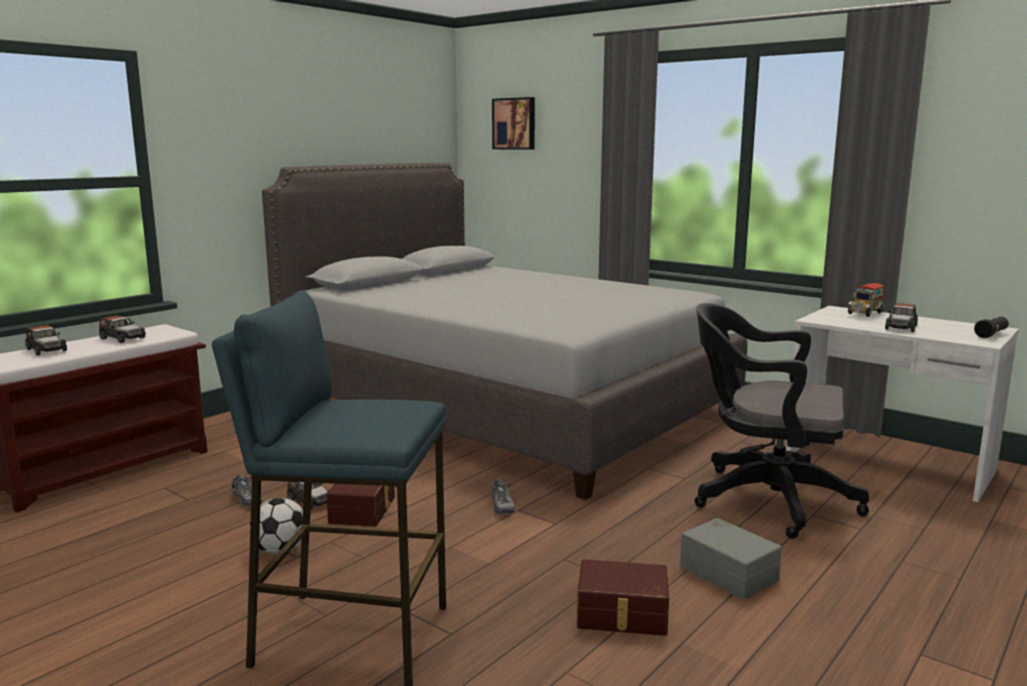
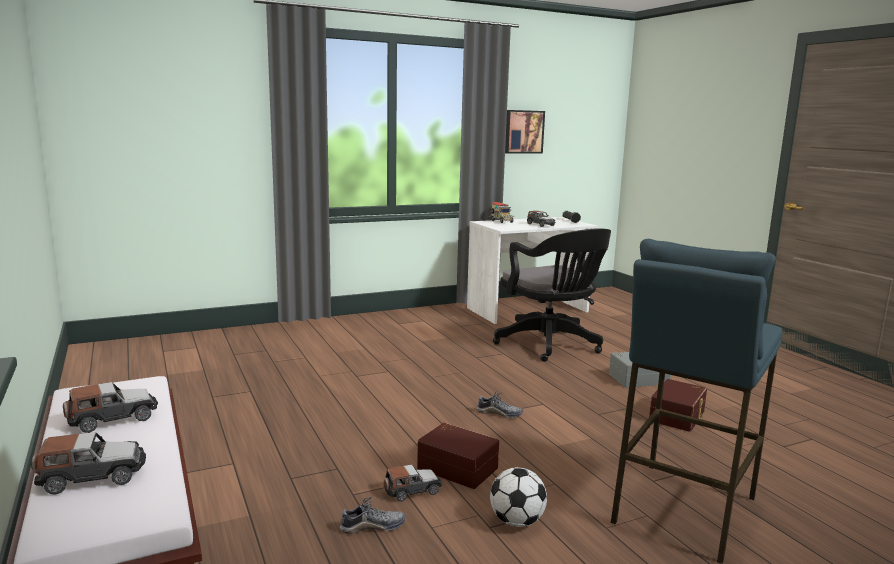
camera: 65 degrees left, 0 degrees up
(505, 406) = (285, 366): grey bed -> none
(515, 124) = (138, 80): picture -> picture (523, 132)
(765, 499) = (551, 345): black office chair -> black office chair turned 75 degrees counterclockwise

